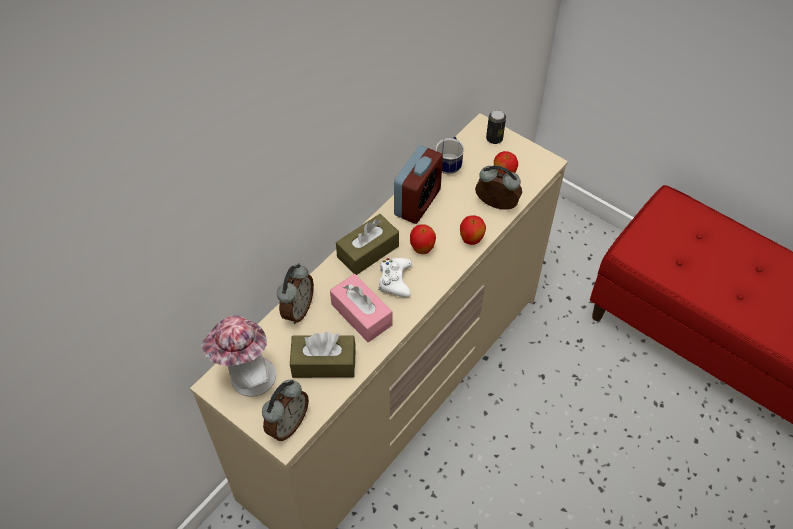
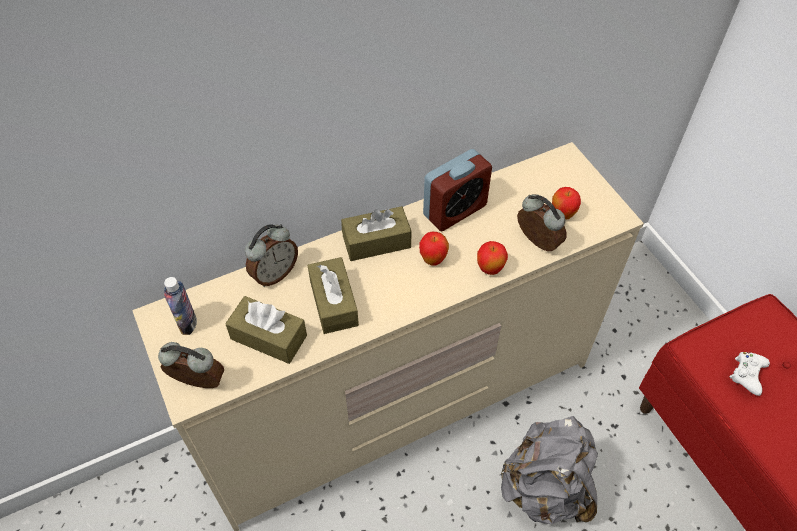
camera: 25 degrees right, 0 degrees up
(247, 379) = (188, 323): hat -> bottle
(287, 424) = (198, 384): alarm clock -> alarm clock turned 135 degrees counterclockwise
(361, 314) = (333, 303): pink tissue box -> brown tissue box
(395, 280) = (387, 281): white game controller -> white game controller (747, 374)
(449, 165) = (510, 184): mug -> none
(494, 138) = (573, 173): can -> none
(550, 412) = (546, 488): none -> grey backpack

